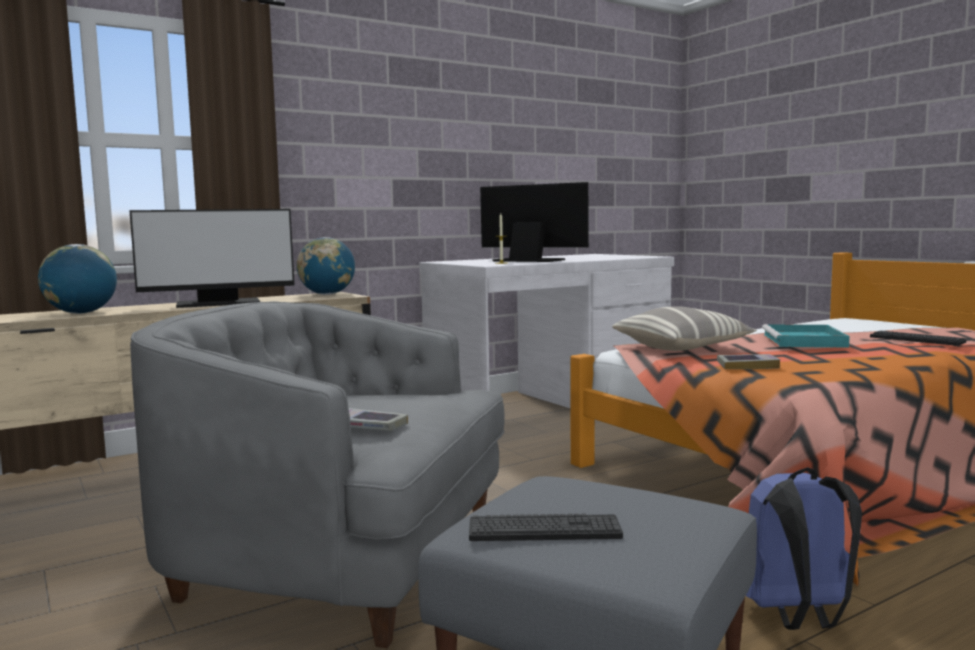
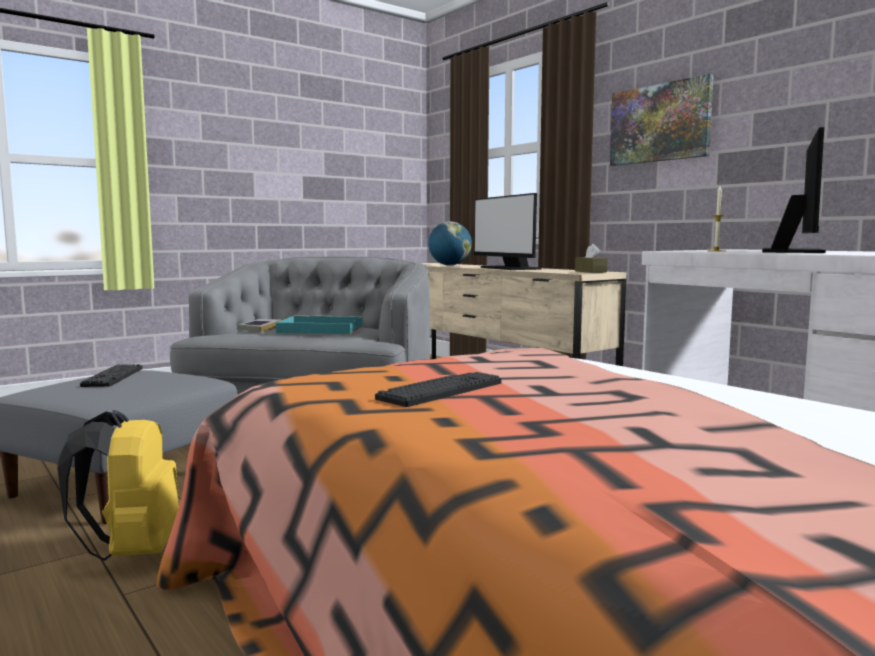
camera: 85 degrees right, 0 degrees up
(327, 294) = (590, 271): globe -> brown tissue box
(336, 143) = (660, 123): none -> picture
(682, 347) = (523, 360): pillow -> none
(747, 366) = (383, 371): book -> none
(796, 617) = (132, 551): blue backpack -> yellow backpack
(805, 341) = (583, 395): turquoise tray -> turquoise tray (319, 329)
(916, 339) = (687, 469): keyboard -> keyboard (441, 390)

